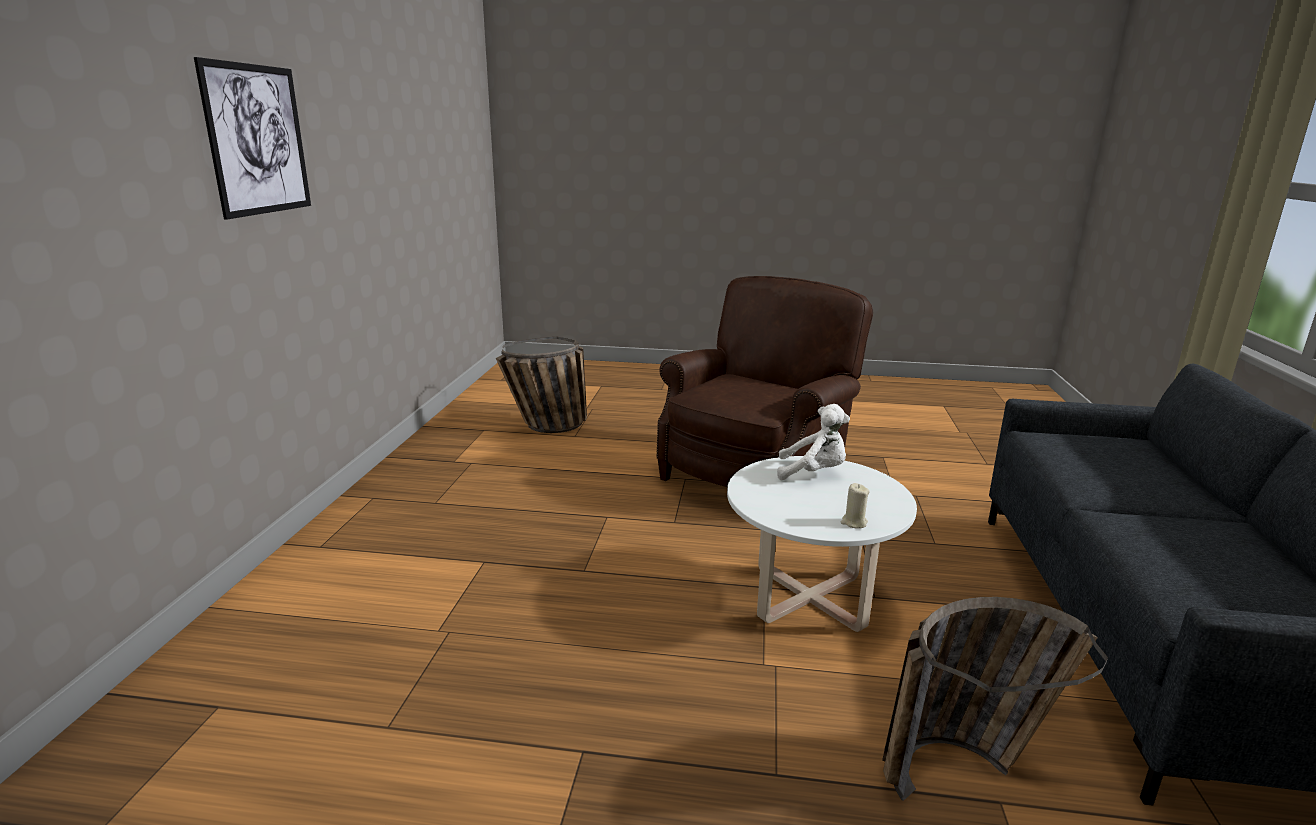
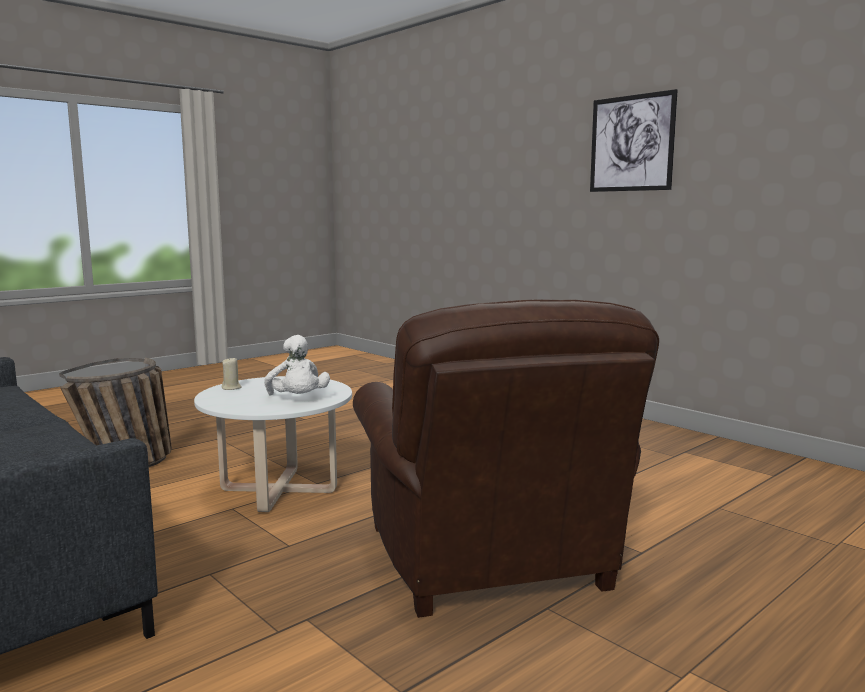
camera: 130 degrees right, 10 degrees down
(546, 428) = (761, 501): basket -> none
(813, 473) = (298, 400): white plush toy -> white plush toy turned 75 degrees counterclockwise

